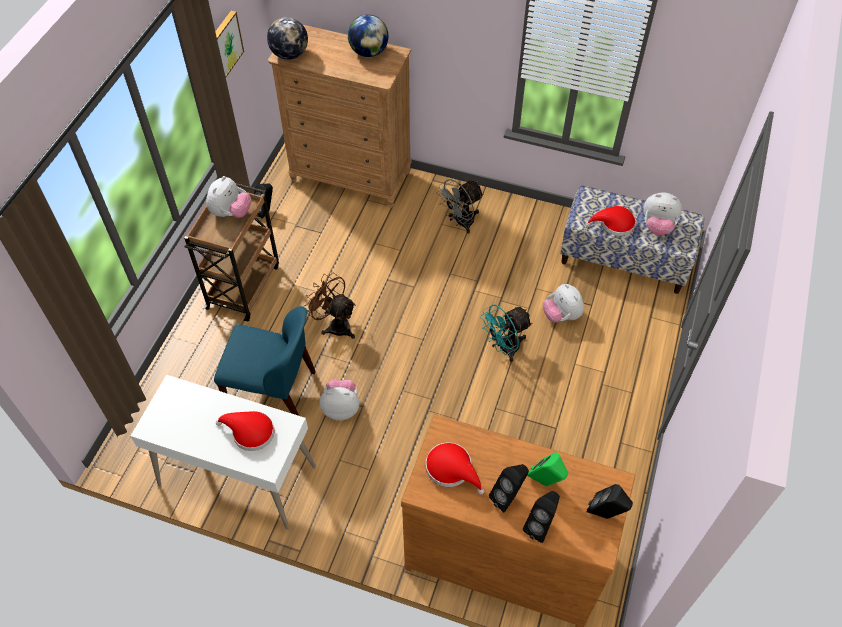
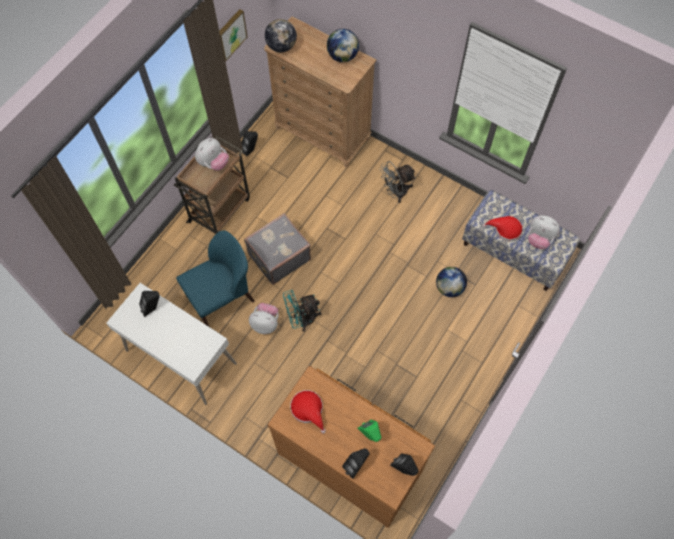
camera: 15 degrees right, 10 degrees up
(250, 432) = (186, 340): red hat -> none
(274, 390) = (222, 298): blue chair -> blue chair turned 60 degrees counterclockwise
(335, 325) = (278, 256): brown fan -> grey suitcase
(504, 348) = (397, 304): turquoise fan -> turquoise fan (302, 319)
(508, 497) = (341, 439): black speaker -> black speaker (153, 308)
(561, 315) = (449, 288): plush toy -> globe

